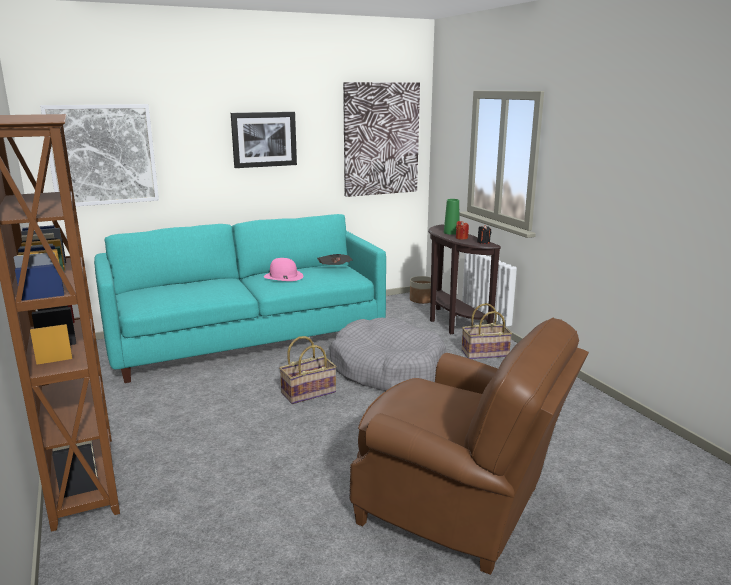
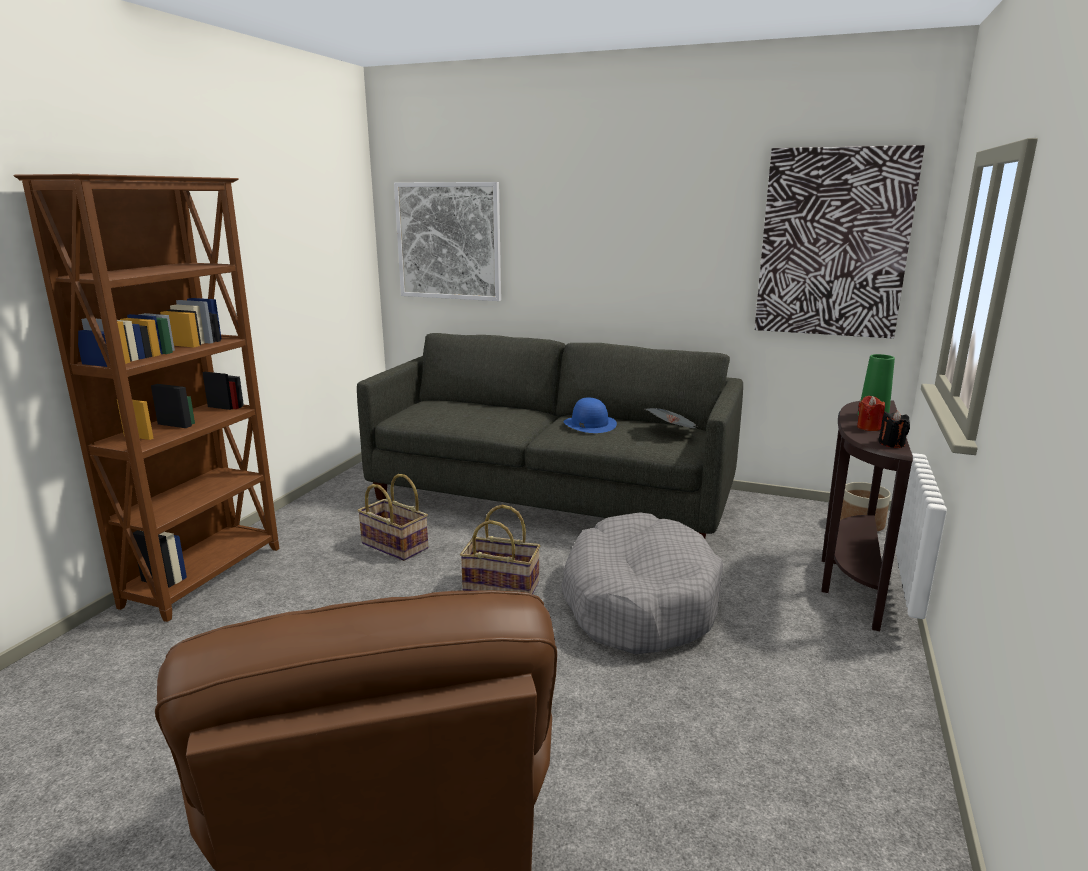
camera: 45 degrees right, 0 degrees up
(248, 339) = (551, 496): turquoise sofa -> grey sofa
(264, 139) = (638, 233): picture -> none
(283, 276) = (589, 424): pink hat -> blue hat
(485, 353) = (829, 647): basket -> basket (393, 546)

